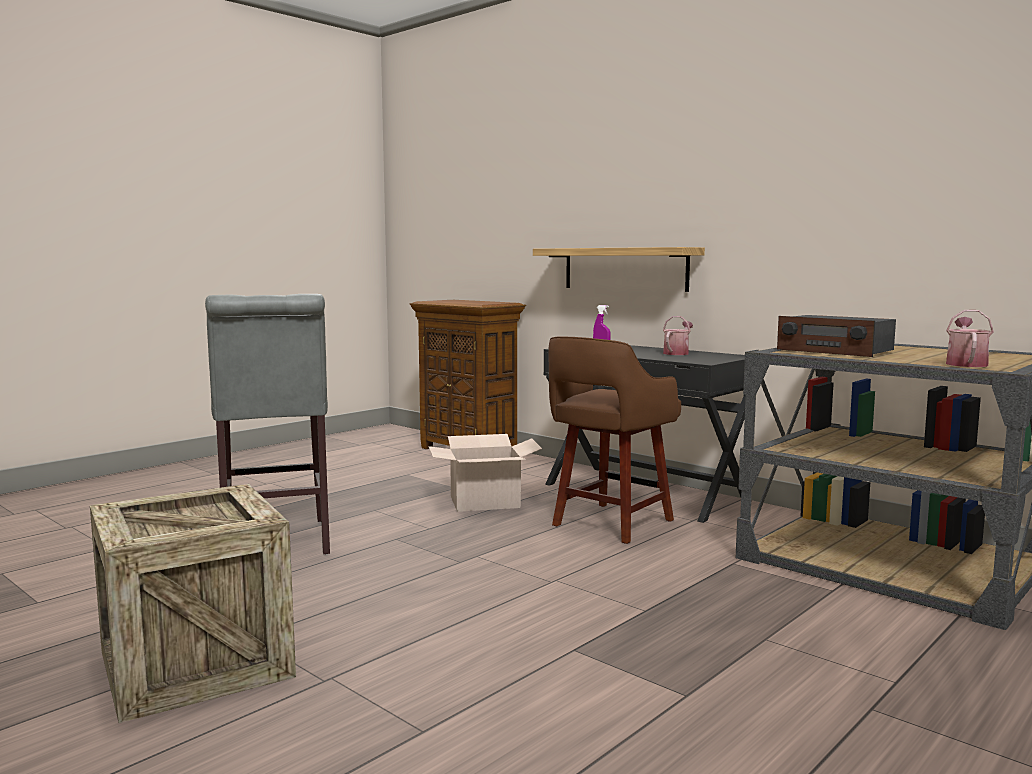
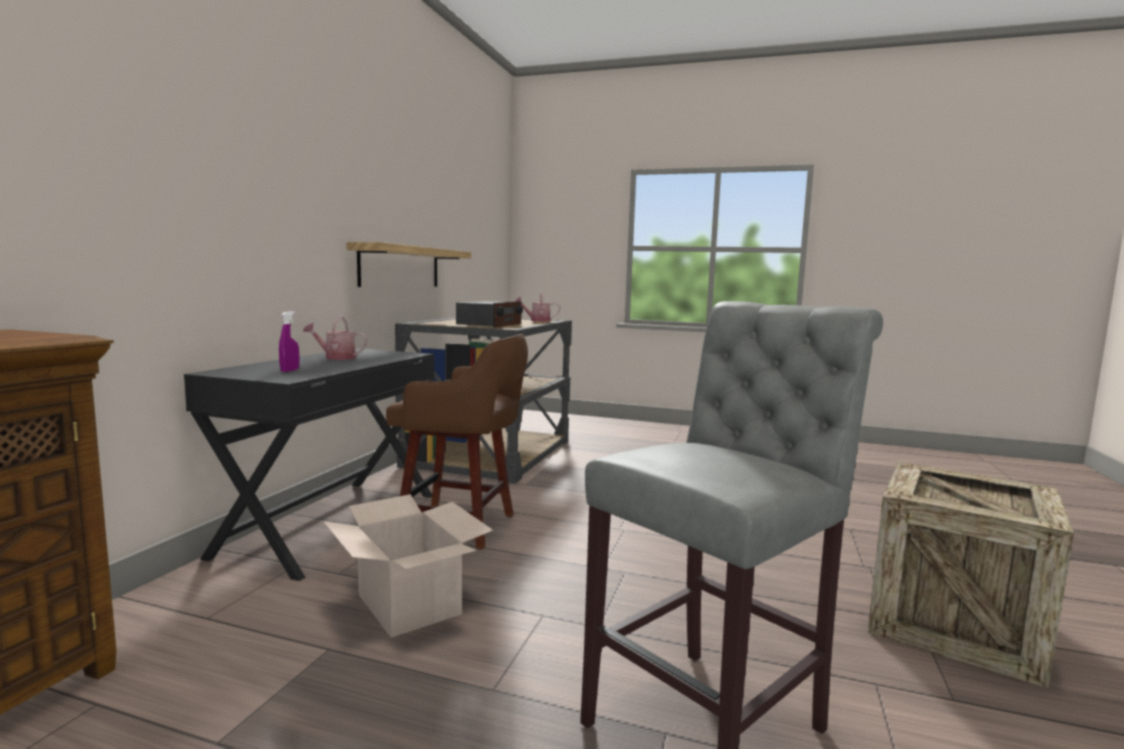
camera: 115 degrees left, 0 degrees up
(624, 269) = (212, 261): shelf -> shelf (400, 267)

